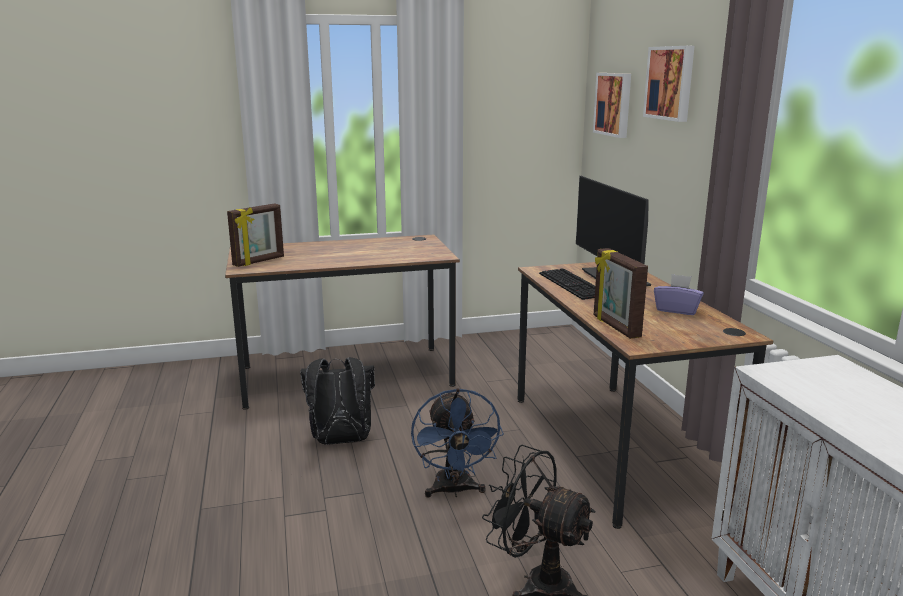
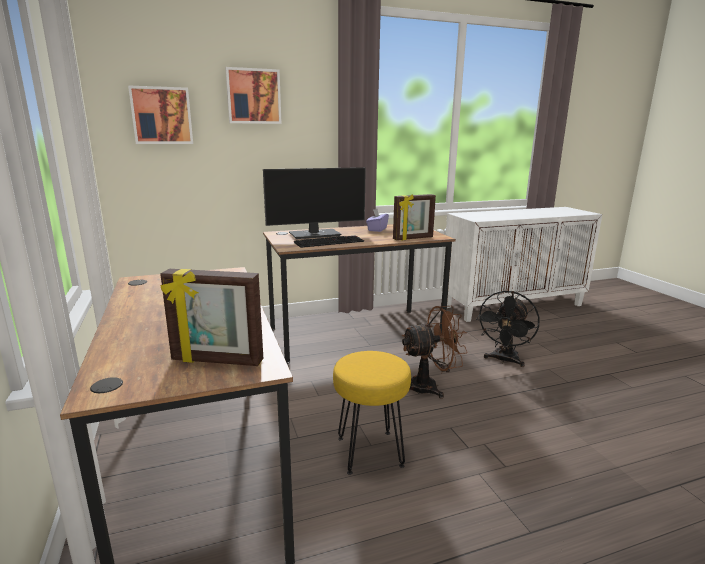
camera: 95 degrees left, 0 degrees up
(259, 261) = (217, 361): picture frame -> picture frame turned 150 degrees clockwise
(340, 441) = (370, 452): black backpack -> yellow stool
(454, 491) = (430, 387): blue fan -> brown fan

